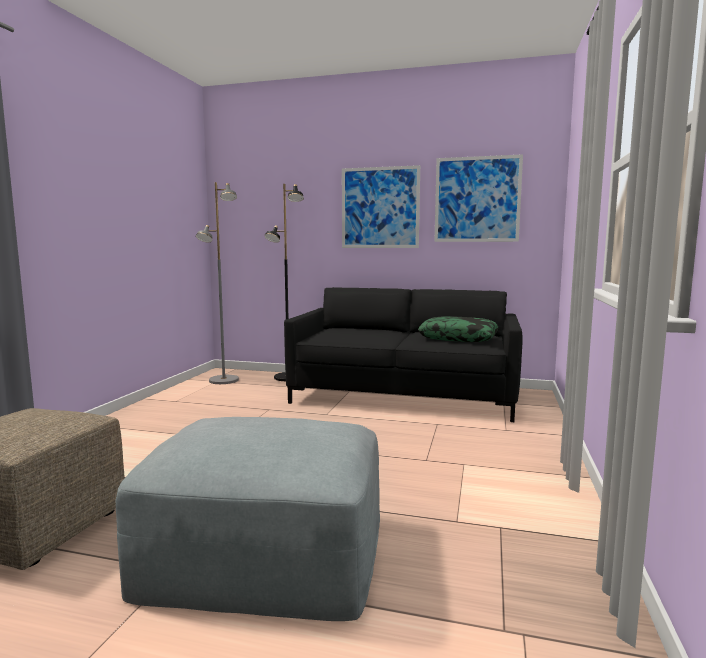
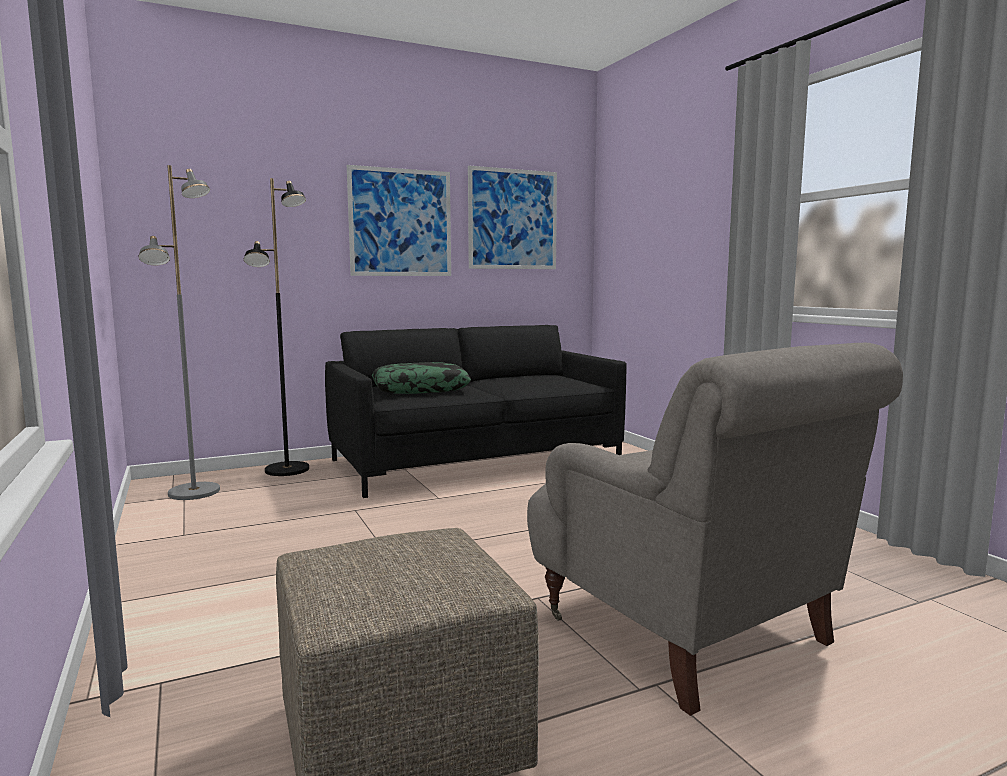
camera: 40 degrees left, 0 degrees up
(265, 553) = (690, 632): grey ottoman -> grey armchair
(458, 338) = (542, 380): pillow -> pillow (420, 389)

